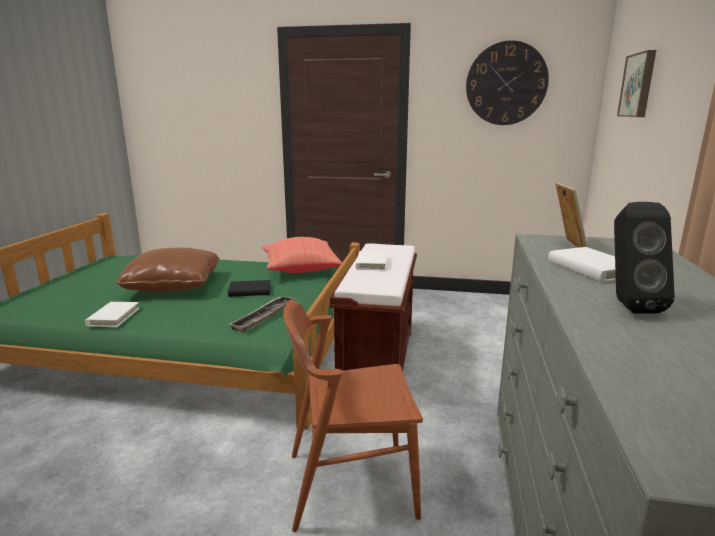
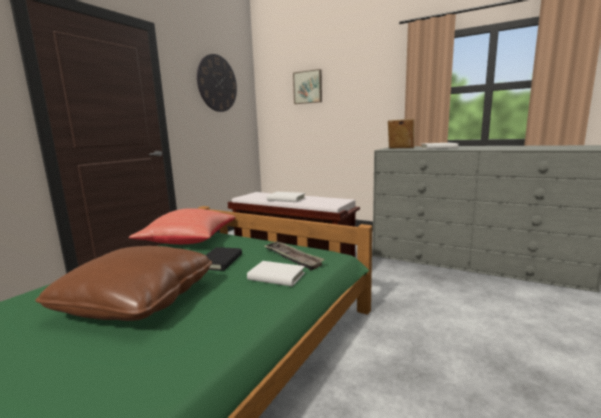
camera: 70 degrees left, 5 degrees down
(113, 317) = (212, 340): white book -> white book (276, 276)
(350, 484) = (429, 302): brown chair -> none
(627, 305) = (485, 148): black speaker -> none

